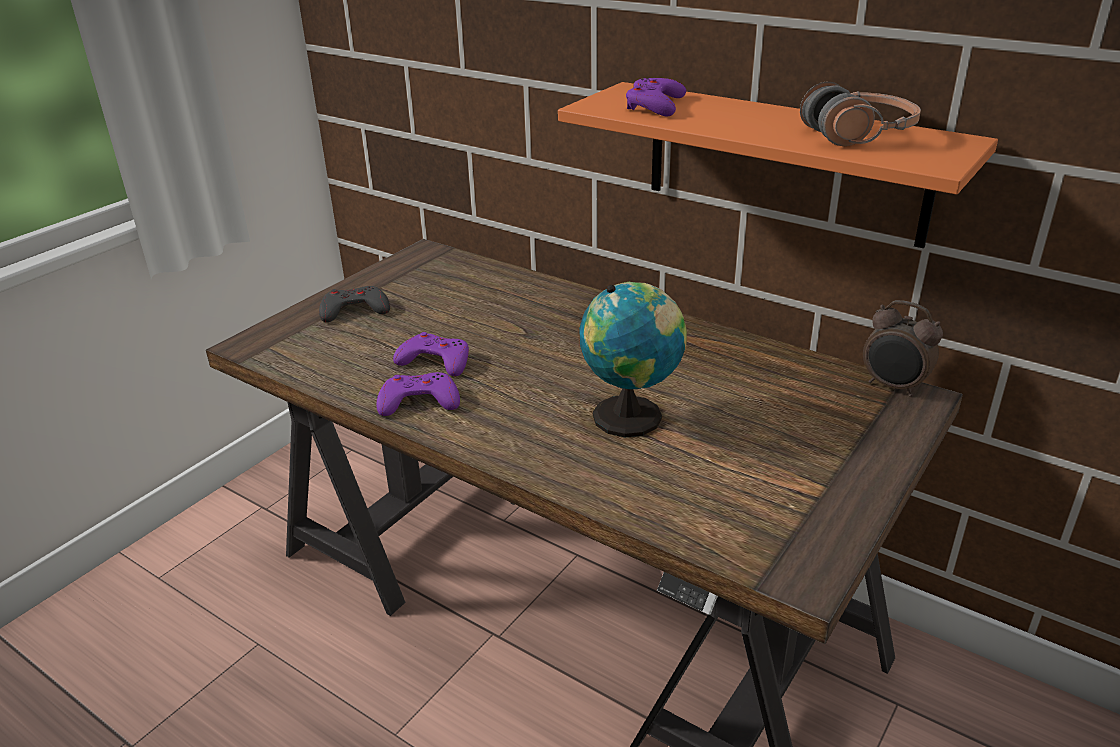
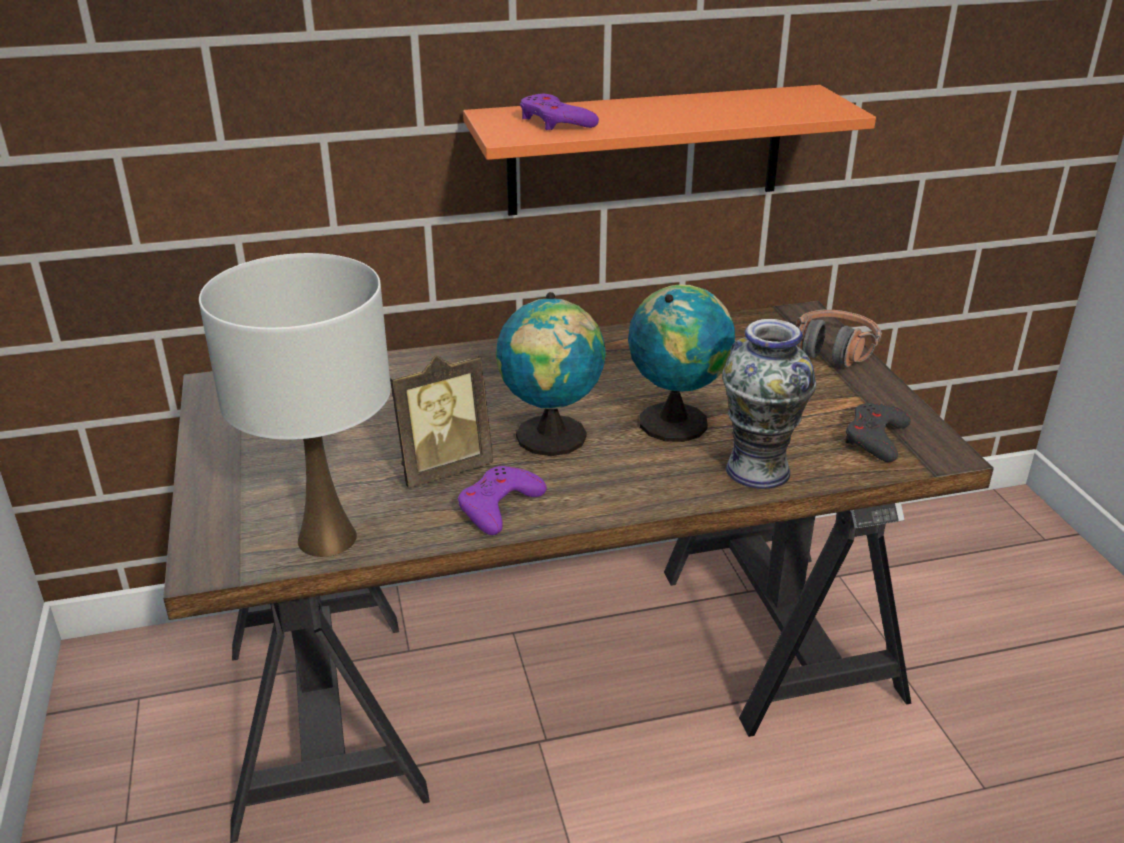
camera: 50 degrees left, 0 degrees up
(312, 364) = (327, 539): none -> white table lamp
(354, 310) = (260, 471): grey game controller -> grey game controller (875, 438)
(435, 361) = (442, 468): purple game controller -> picture frame
(528, 380) = (551, 439): none -> globe
(617, 486) = (758, 470): none -> vase
(858, 135) = (748, 104): headphones -> headphones (833, 350)
(893, 387) = (780, 315): alarm clock -> none

